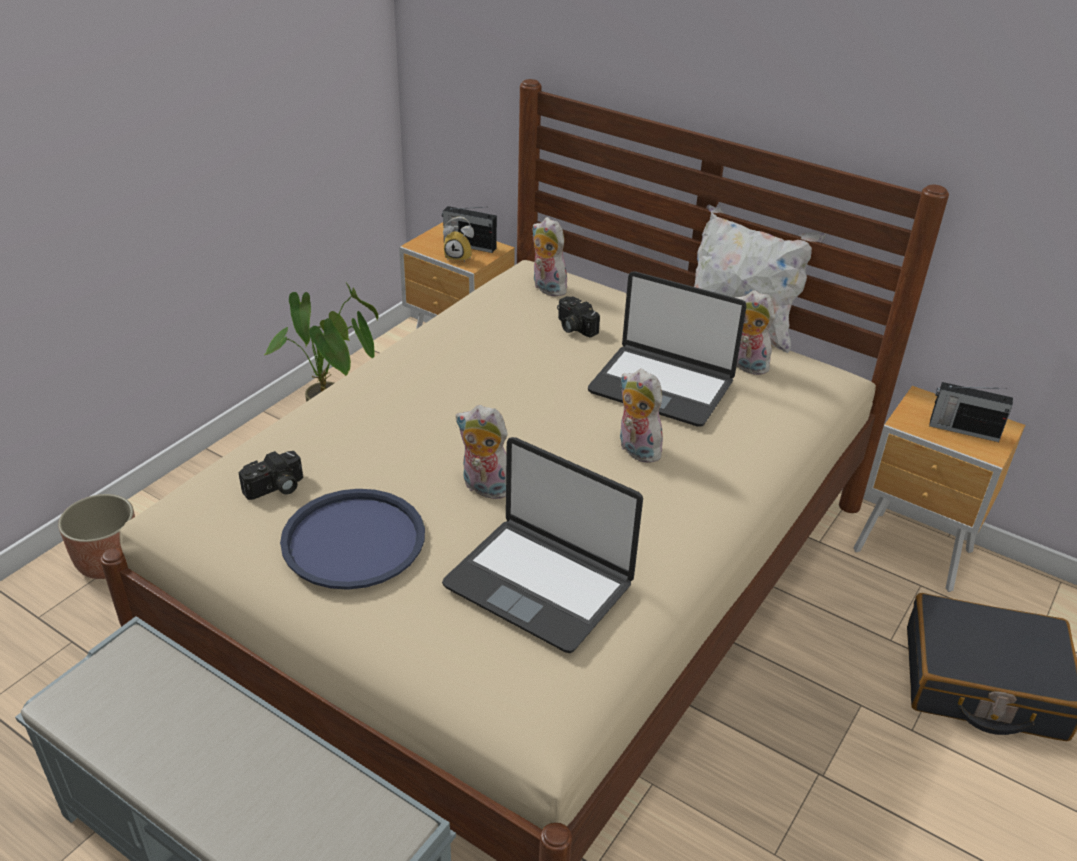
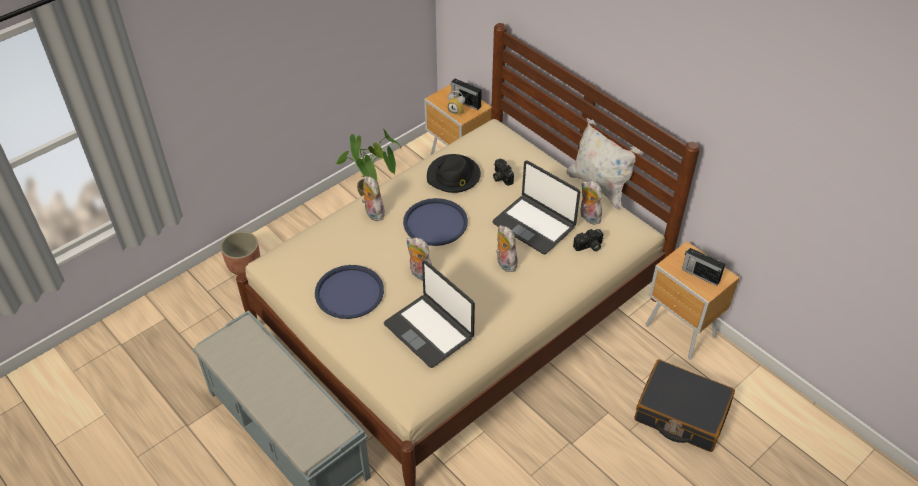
camera: 15 degrees right, 10 degrees up
(275, 489) = (319, 258): camera -> camera (589, 246)
(485, 404) = (435, 223): none -> blue tray
(491, 335) = (453, 176): none -> black hat
(546, 288) = (496, 146): plush toy -> plush toy (373, 213)

